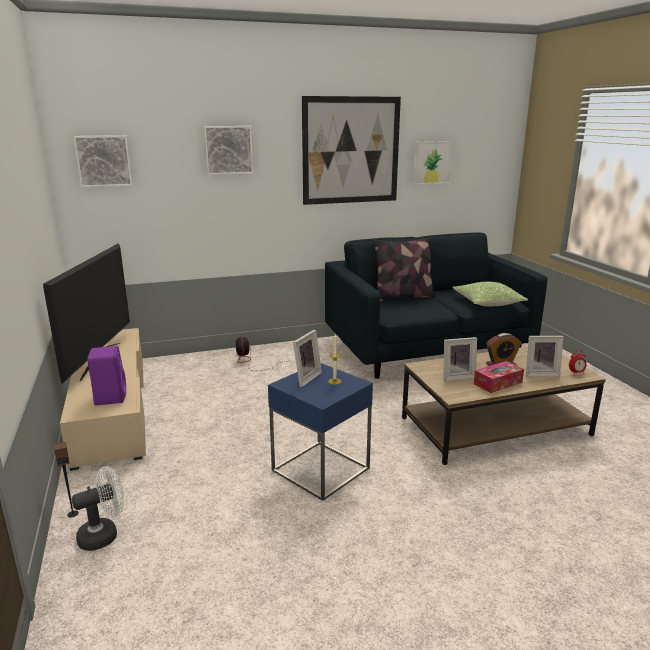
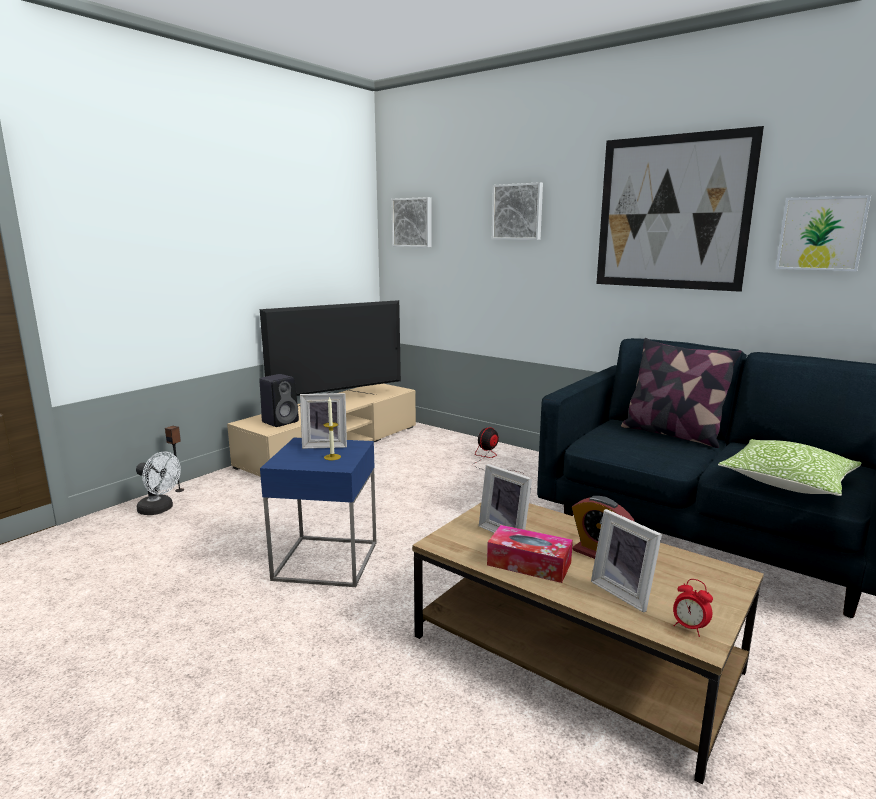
camera: 55 degrees right, 5 degrees down
(110, 397) = (281, 421): purple speaker -> black speaker

